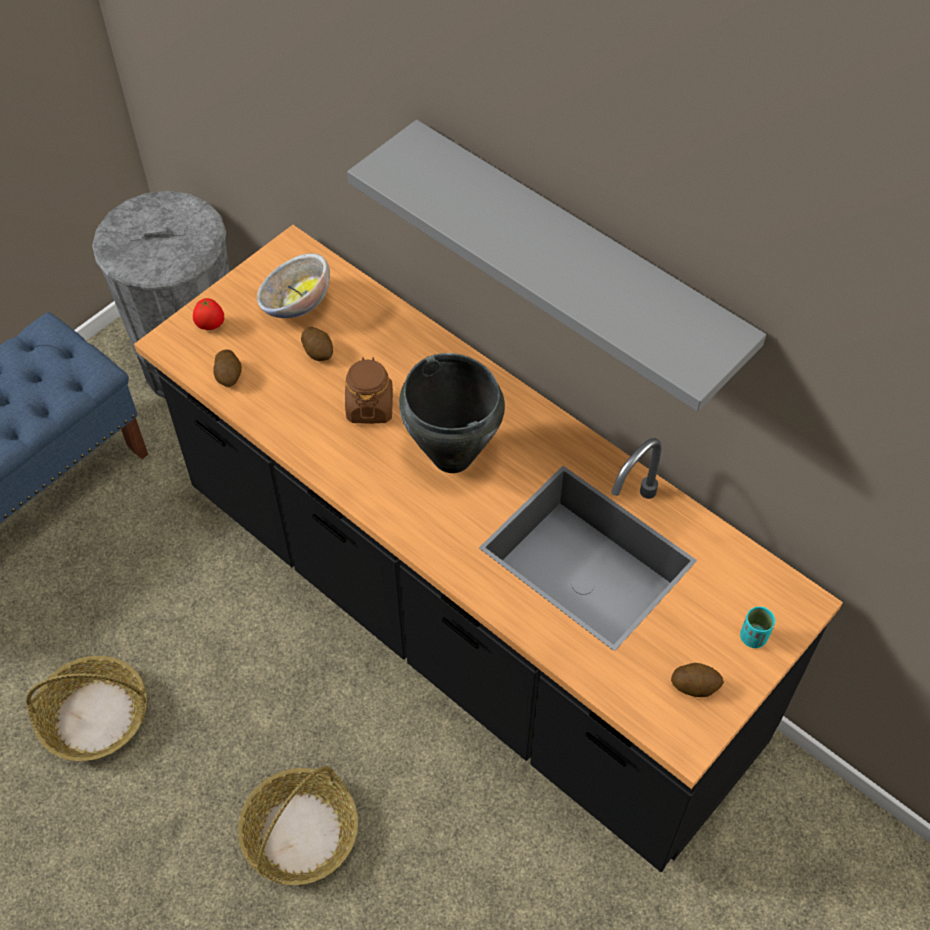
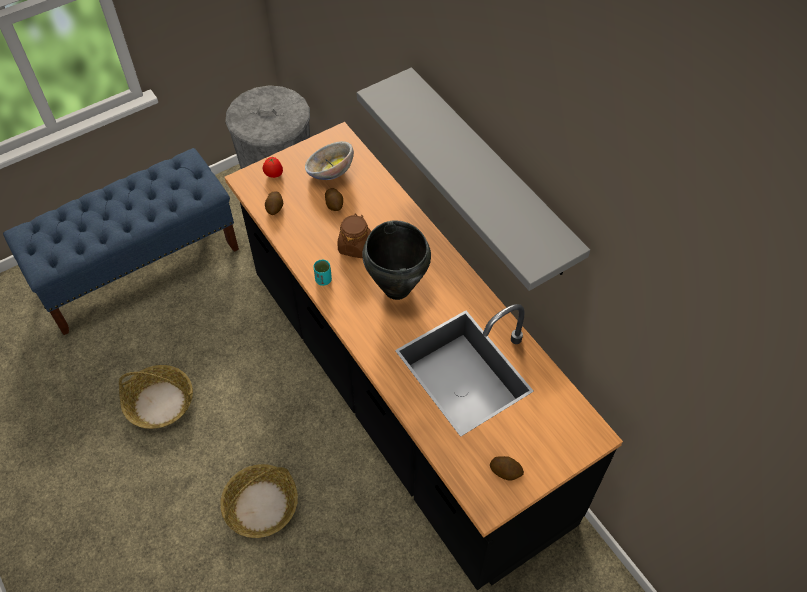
camera: 15 degrees right, 0 degrees up
(753, 637) = (554, 450): turquoise cup -> turquoise cup (323, 280)

